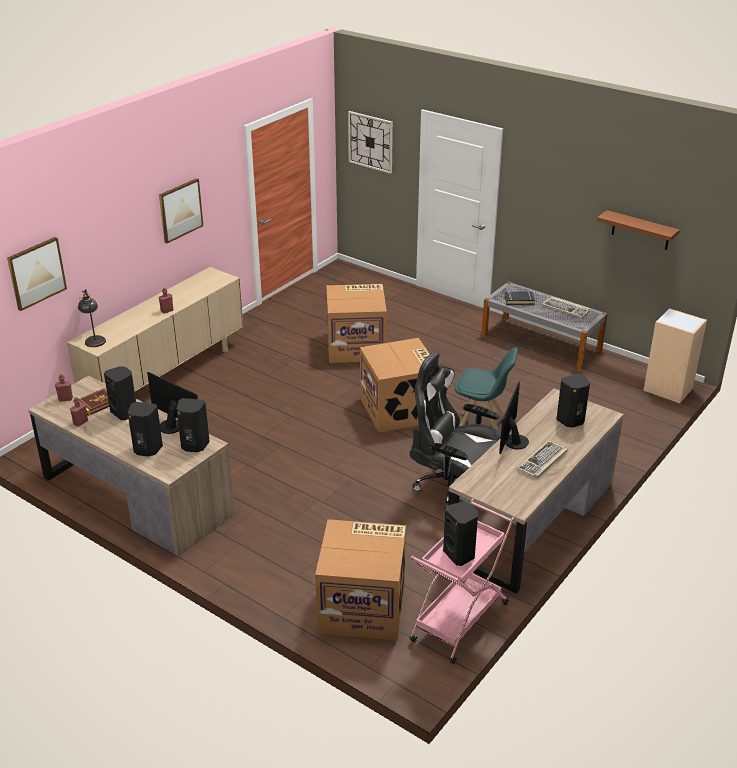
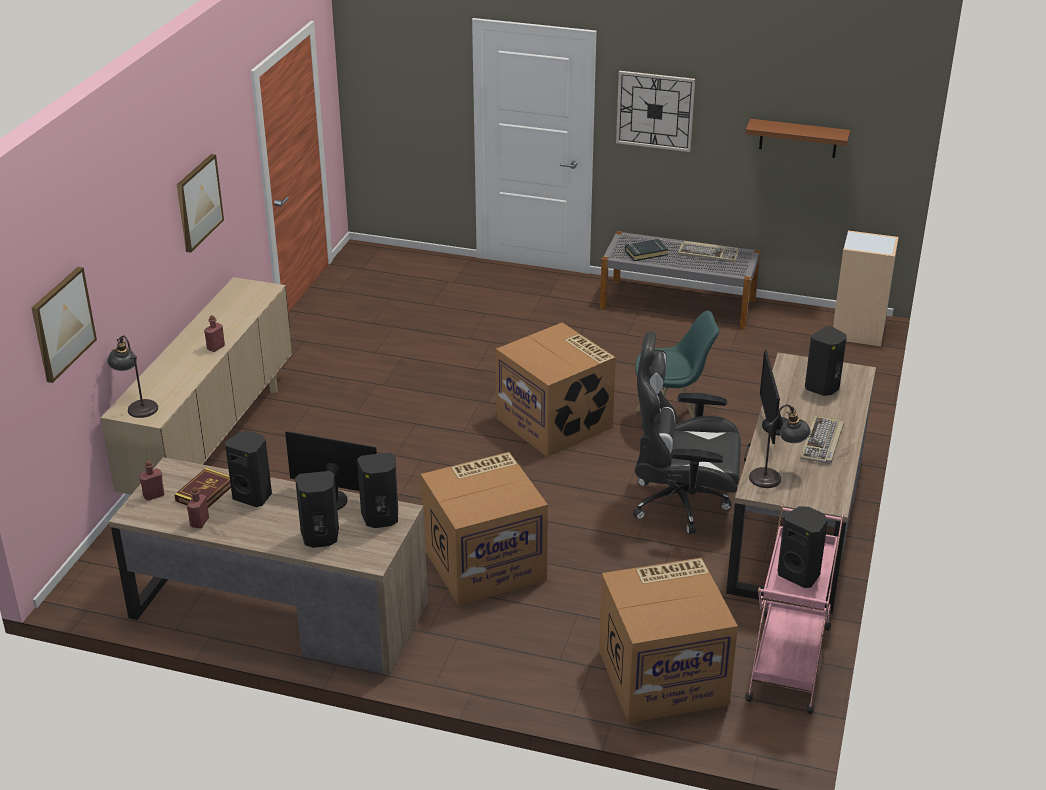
camera: 20 degrees left, 0 degrees up
(357, 346) = (450, 352): cardboard box -> cardboard box (485, 563)
(370, 142) = (395, 71): wall clock -> wall clock (655, 110)
(491, 476) = (776, 474): none -> grey table lamp

